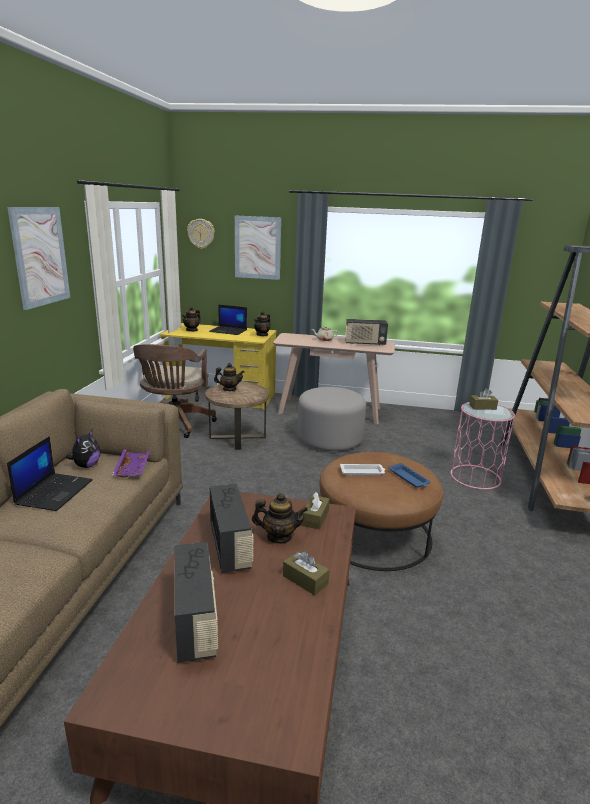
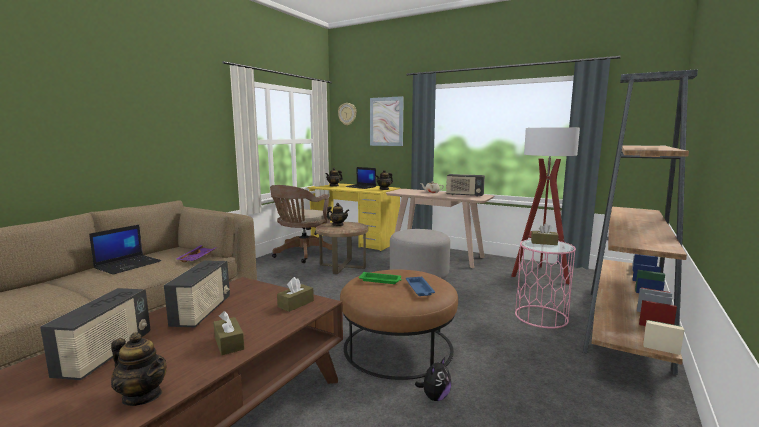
camera: 20 degrees right, 10 degrees down
(40, 256) = (186, 110): picture -> none
(86, 465) = (170, 254): plush toy -> plush toy (435, 397)
(279, 537) = (249, 311): teapot -> teapot (142, 396)
(362, 472) = (381, 280): white tray -> green tray
(445, 426) = (540, 275): none -> floor lamp

